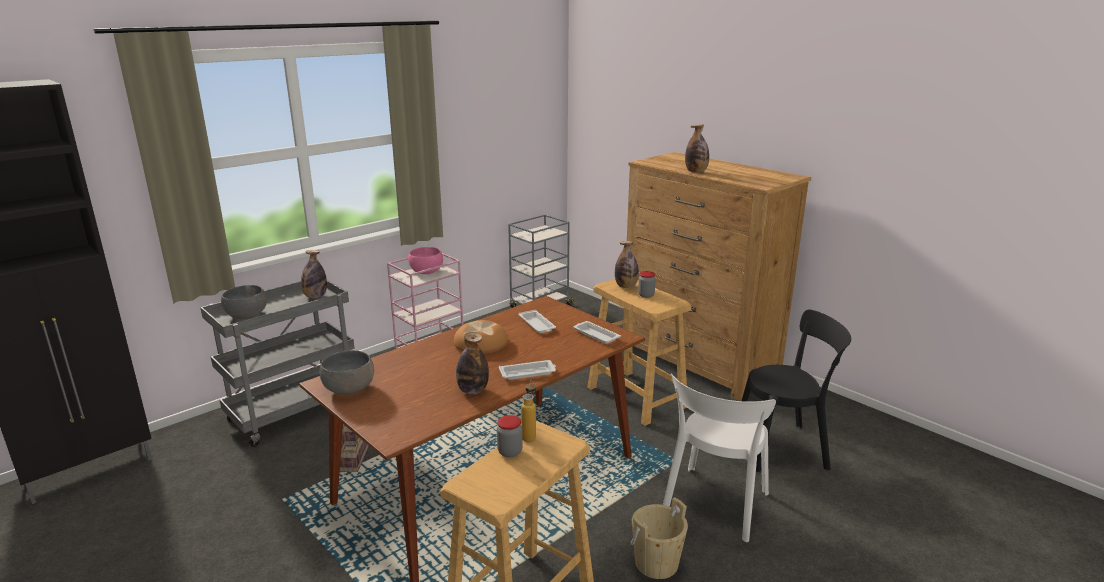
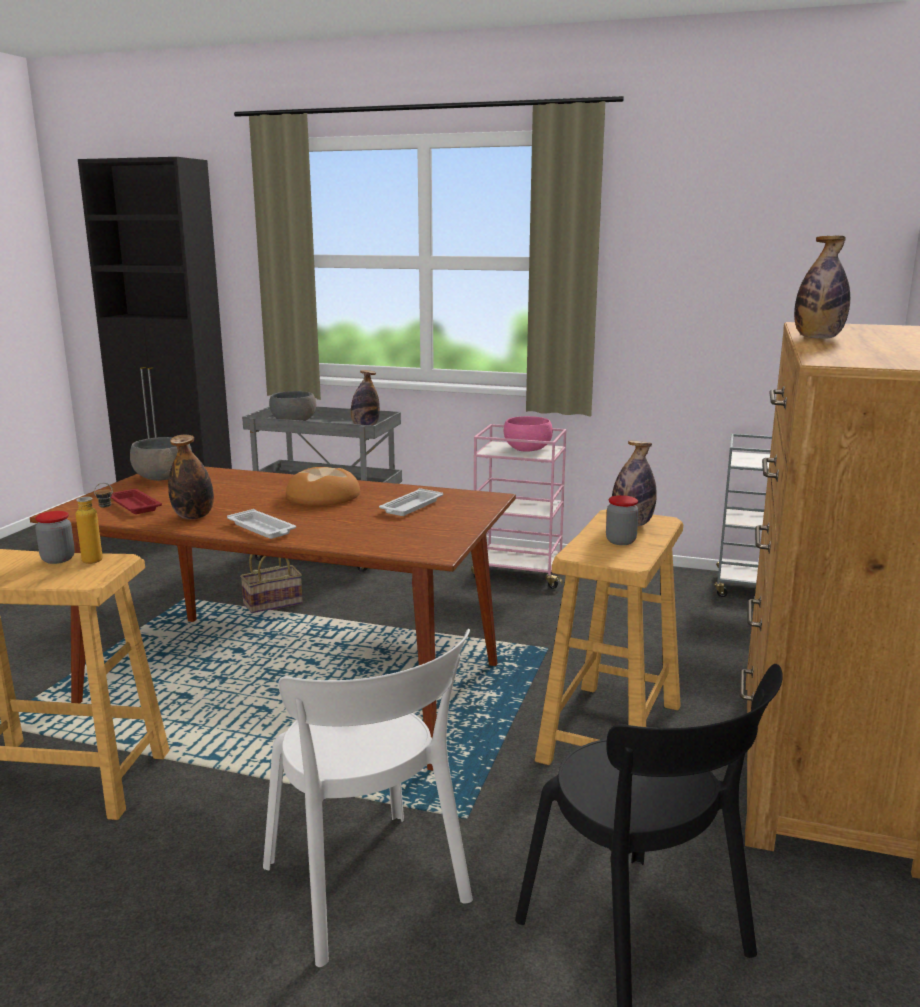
camera: 60 degrees right, 5 degrees down
(413, 409) = (134, 505): none -> red tray
(595, 335) = (419, 538): white tray -> none
(656, 563) = (187, 863): beige bucket -> none
(714, 505) = (368, 889): white chair -> white chair turned 120 degrees counterclockwise

